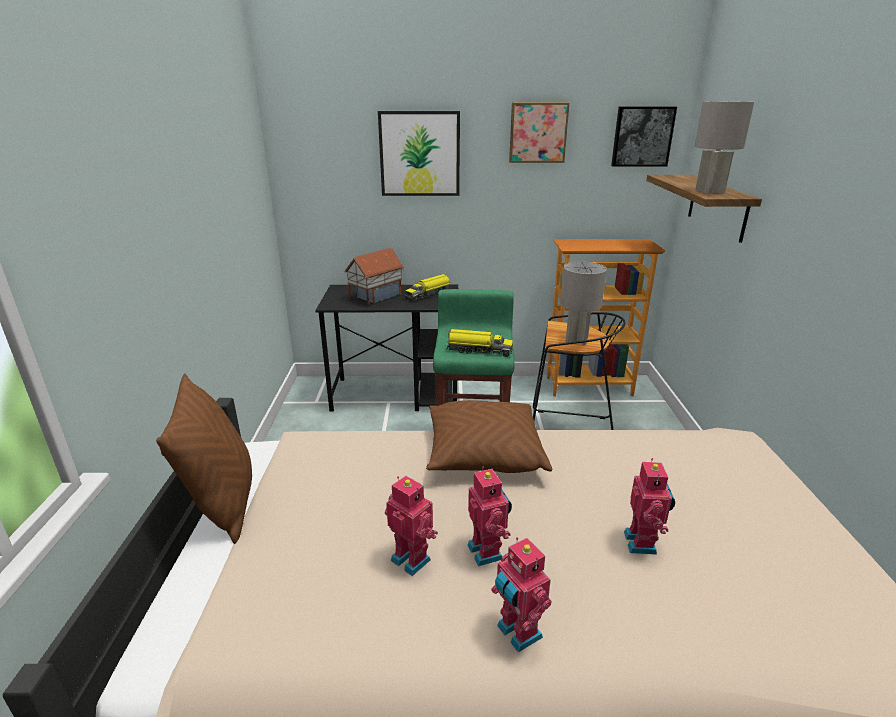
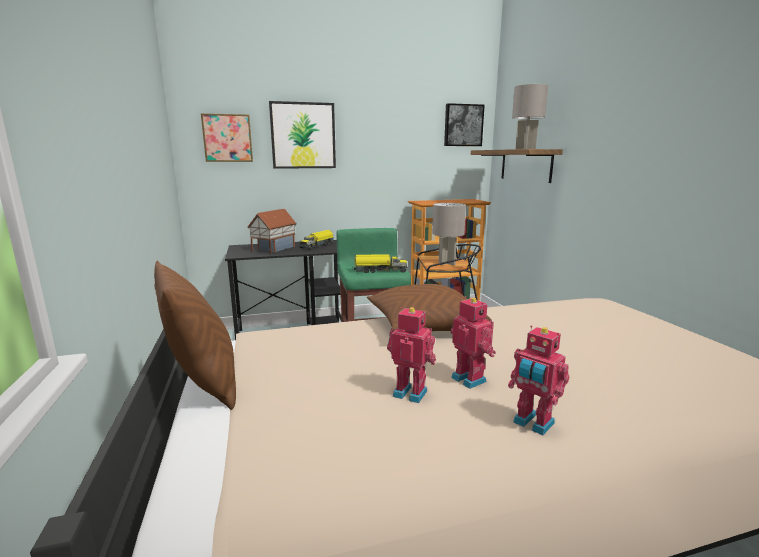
camera: 15 degrees left, 10 degrees down
(538, 132) = (391, 121): picture -> picture (227, 138)
(642, 543) = (582, 358): toy robot -> none

